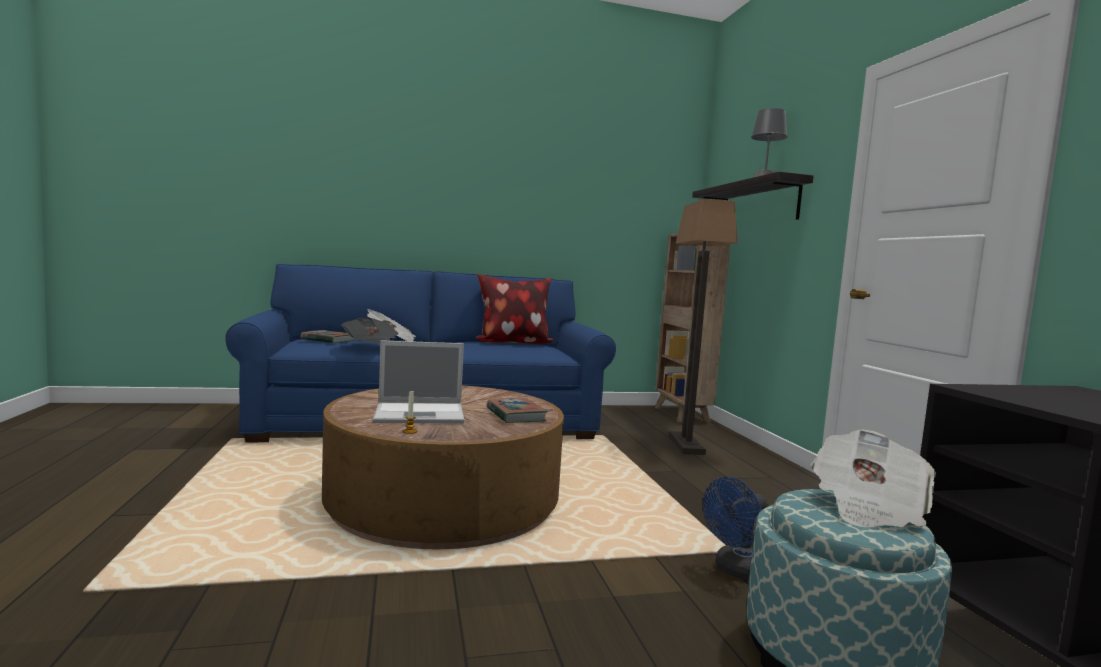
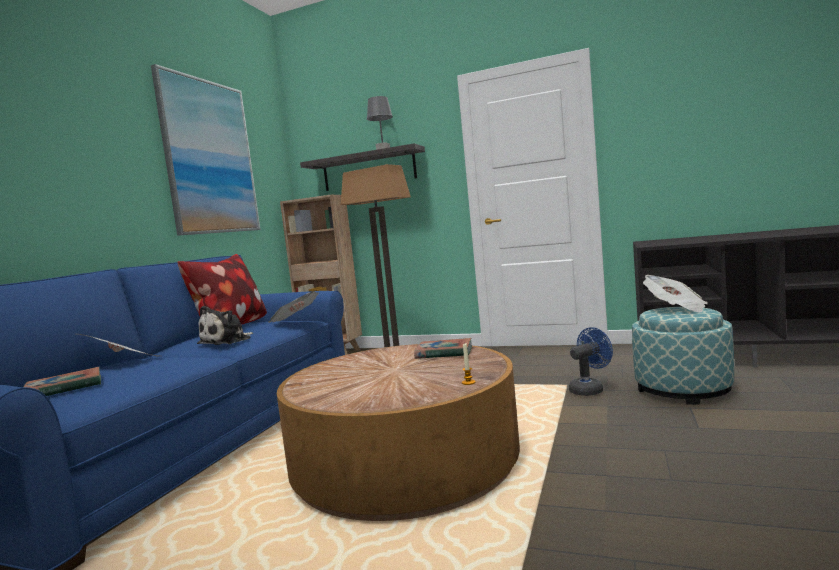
camera: 55 degrees left, 0 degrees up
(371, 346) = (157, 370): newspaper -> newspaper (295, 321)
(422, 414) = (411, 378): laptop -> none
(465, 348) = (227, 341): none -> plush toy
(581, 184) = (209, 157): none -> picture
(735, 571) = (590, 389): blue fan -> blue fan turned 120 degrees counterclockwise

